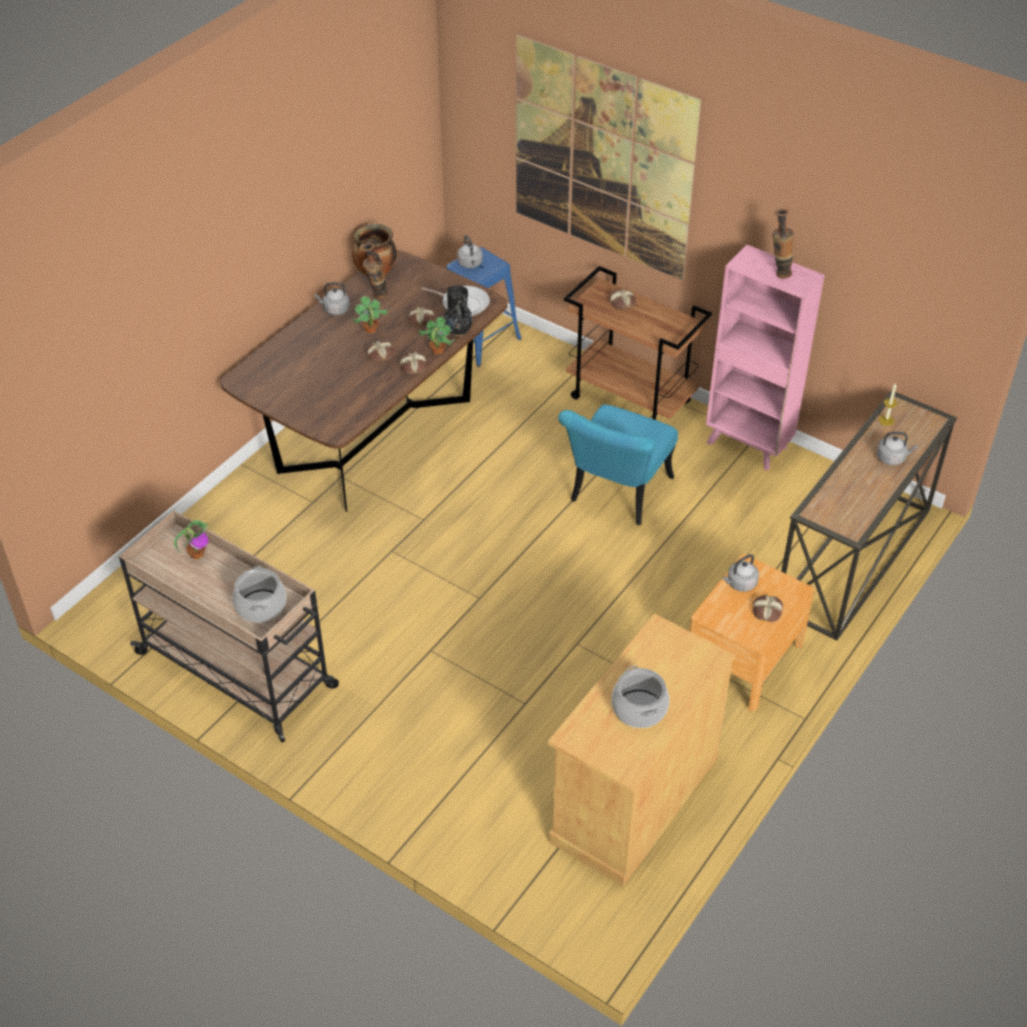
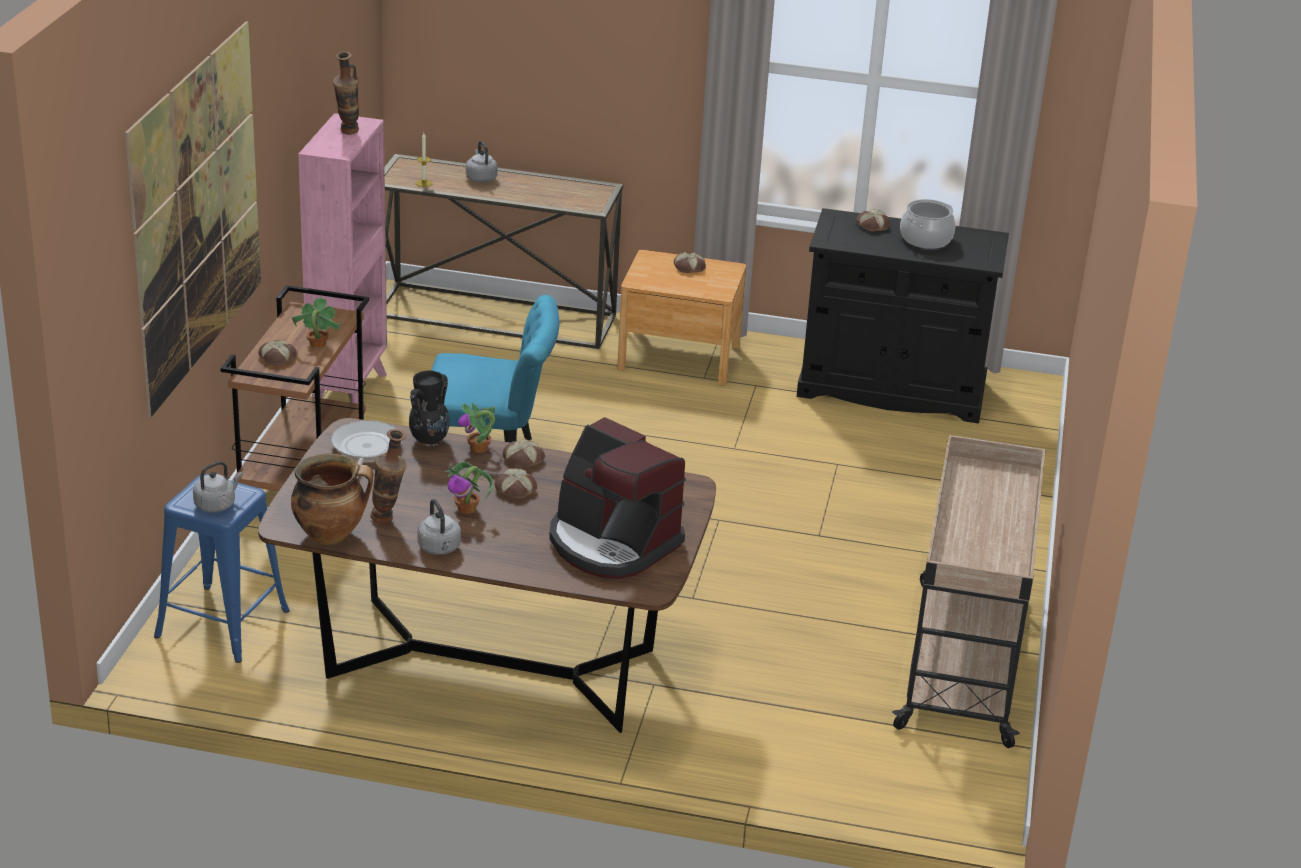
camera: 115 degrees left, 15 degrees down
(197, 553) = (957, 549): potted plant -> potted plant (317, 344)
(260, 606) = (987, 484): cooking pot -> none
(295, 378) = (612, 543): none -> coffee machine
(421, 319) = (419, 474): bread -> bread (872, 225)
(634, 798) = (891, 389): beige cabinet -> black cabinet
(740, 584) = (665, 283): grey kettle -> none

